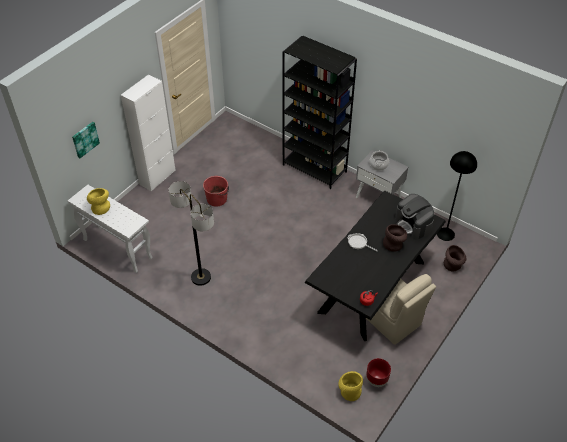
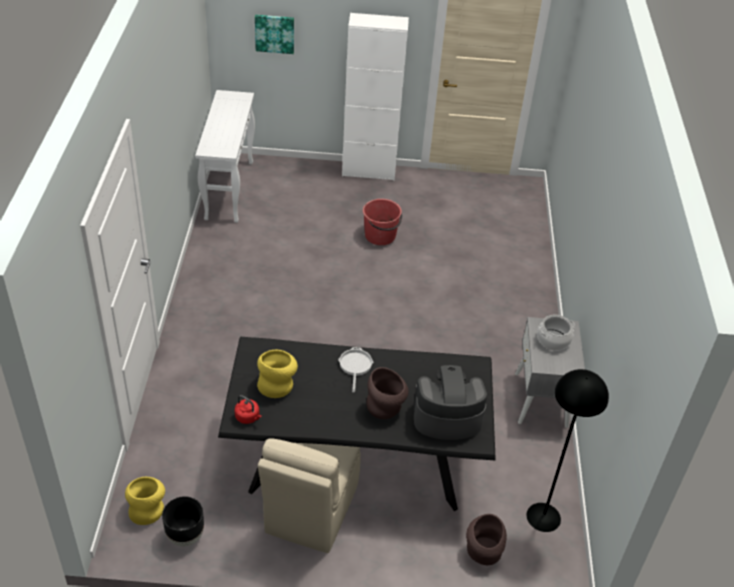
camera: 55 degrees right, 5 degrees down
(100, 207) = (225, 116): yellow vase -> yellow vase (277, 384)
(201, 277) = (239, 276): floor lamp -> none
(315, 168) = (528, 305): black bookcase -> none
(376, 380) = (185, 536): red planter -> black planter
(413, 225) = (446, 417): coffee machine -> coffee machine turned 60 degrees clockwise

